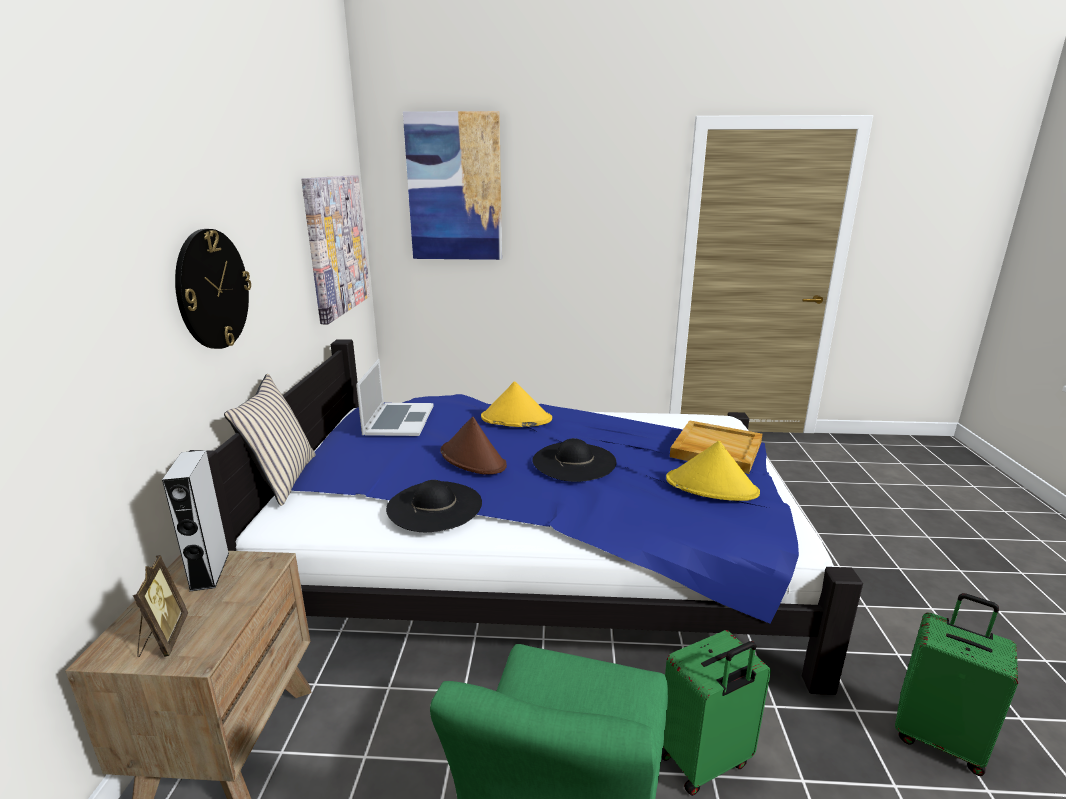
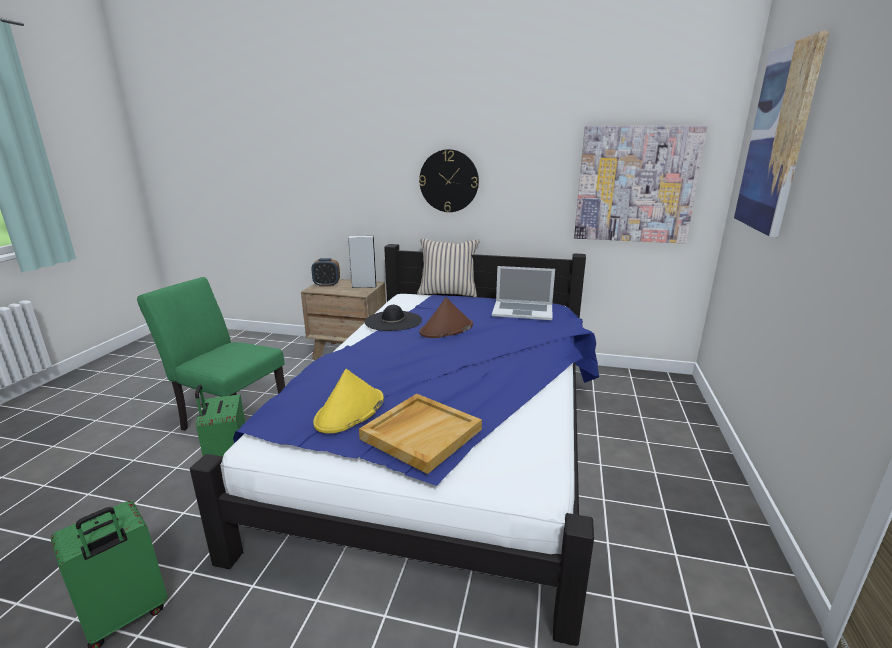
camera: 100 degrees right, 0 degrees up
(163, 639) = (327, 285): picture frame -> alarm clock
(516, 419) = (519, 346): yellow hat -> none
(574, 461) = (426, 360): black hat -> none

